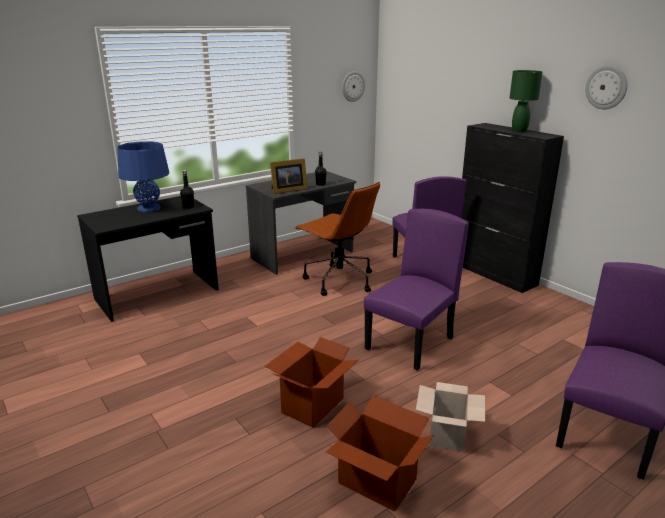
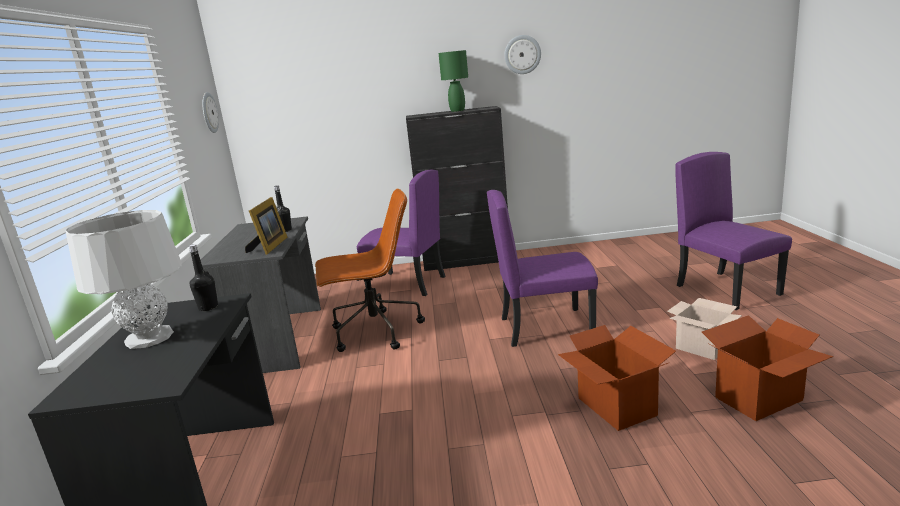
camera: 55 degrees left, 5 degrees down
(149, 208) = (149, 338): blue table lamp -> grey table lamp
(410, 344) = (546, 326): purple chair -> purple chair turned 75 degrees counterclockwise

